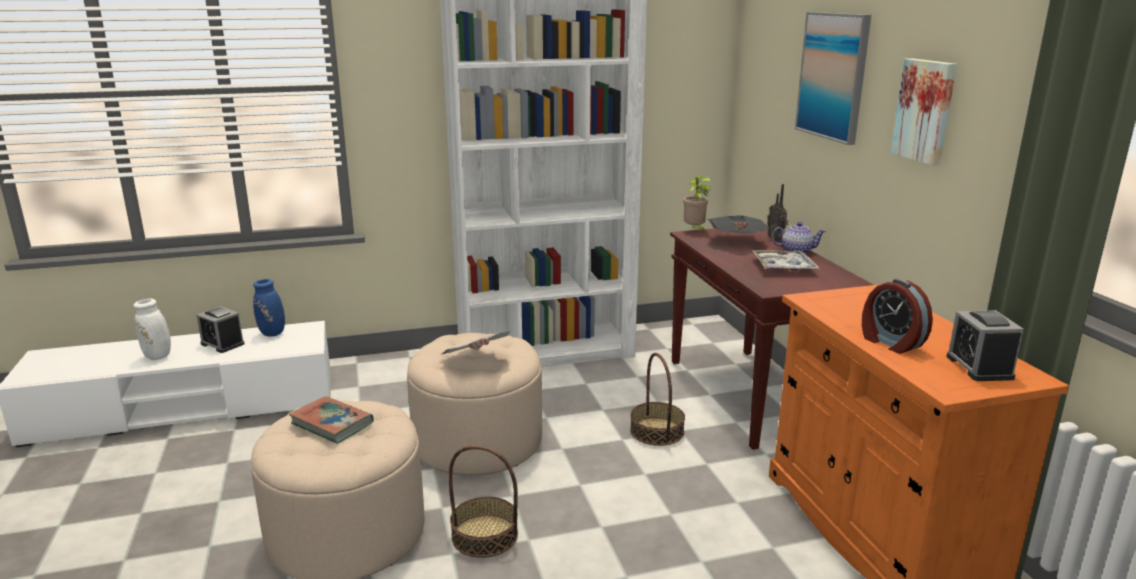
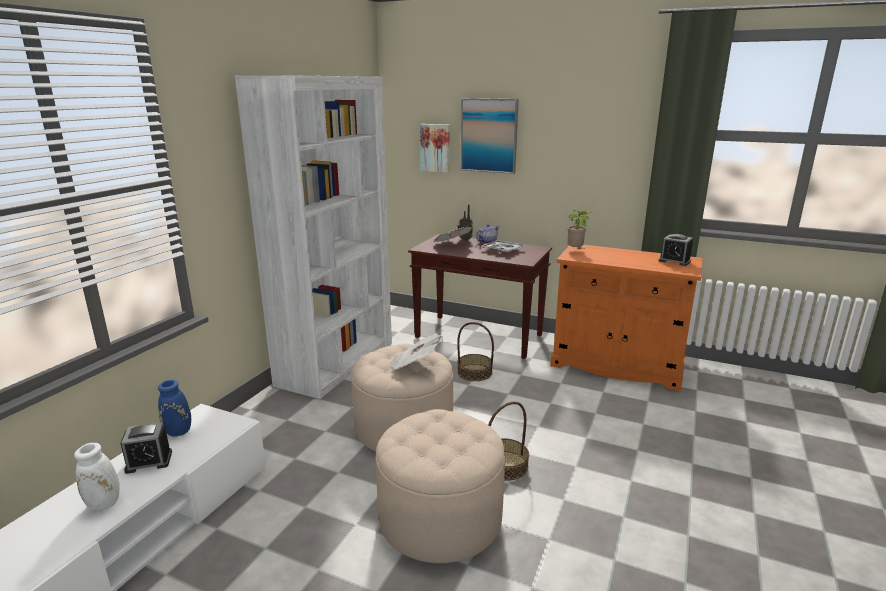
camera: 50 degrees left, 0 degrees up
(332, 424) = (429, 437): book -> none
(695, 231) = (418, 246): potted plant -> potted plant (576, 251)
(890, 343) = (635, 263): alarm clock -> none
(926, 110) = (571, 148): picture -> picture (435, 148)

